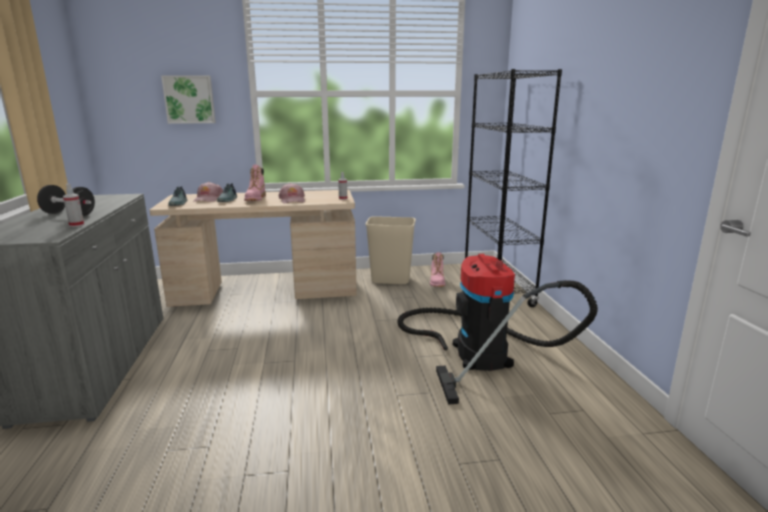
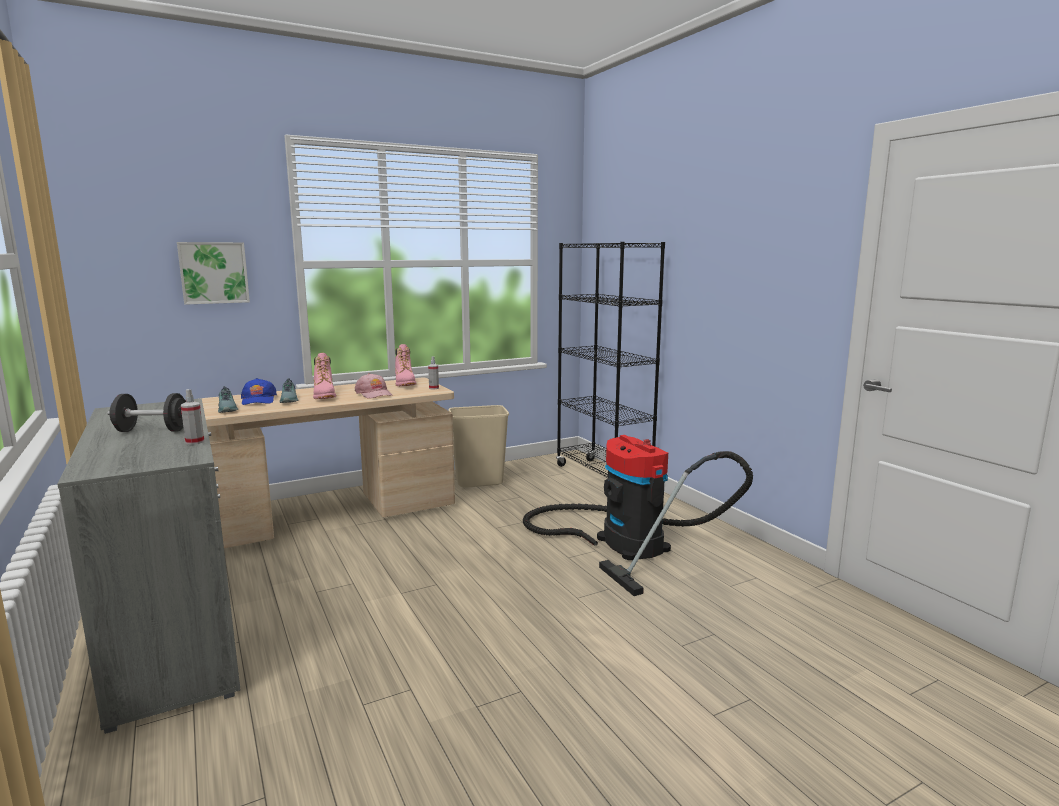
camera: 20 degrees left, 5 degrees down
(208, 198) = (258, 400): pink cap -> blue cap
(437, 282) = (534, 478): pink boot -> pink boot (405, 384)

